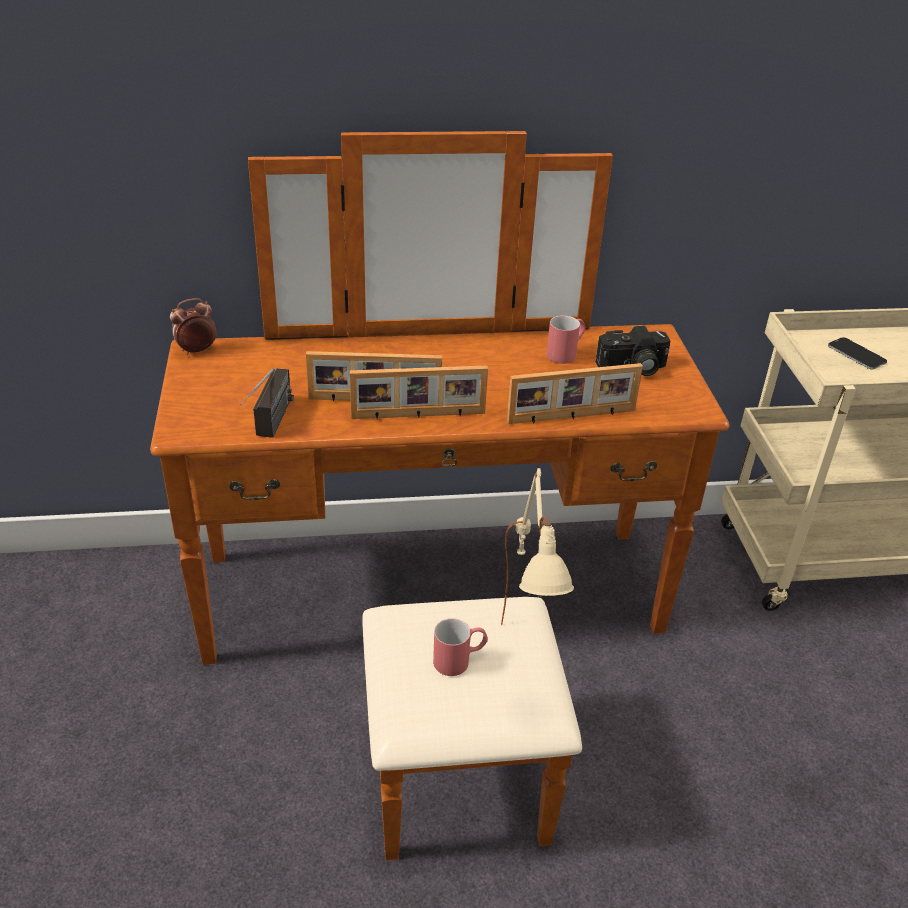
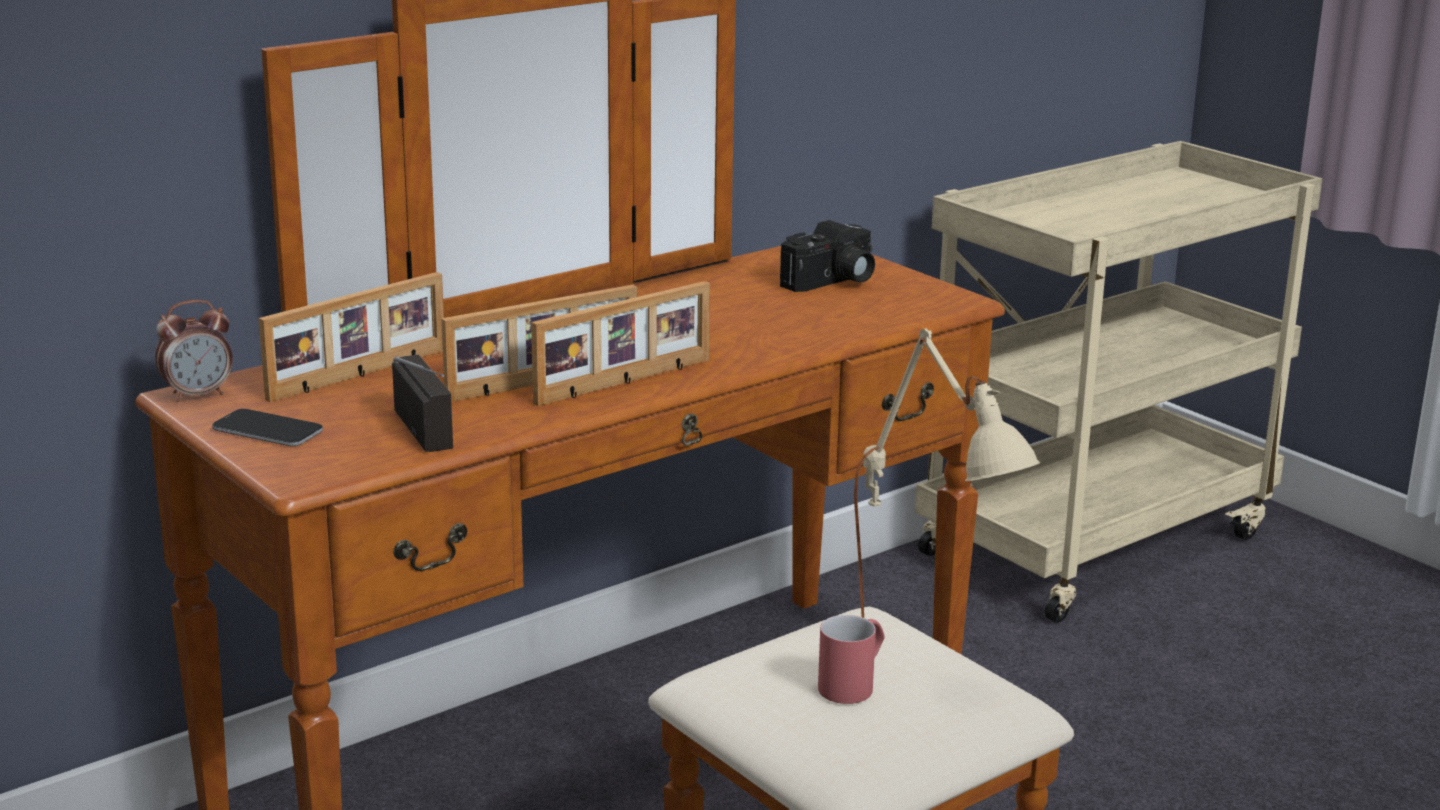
camera: 30 degrees left, 15 degrees down
(196, 350) = (198, 395): alarm clock -> alarm clock turned 150 degrees counterclockwise
(566, 353) = (732, 286): red mug -> none
(572, 417) = (820, 338): picture frame -> picture frame (360, 375)
(856, 354) = (1058, 223): phone -> phone (268, 430)

